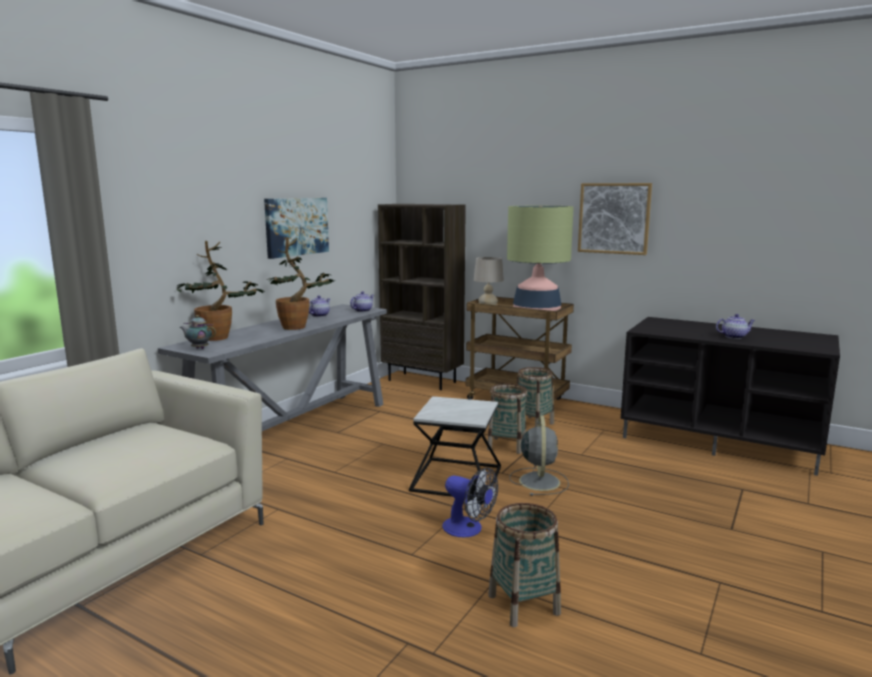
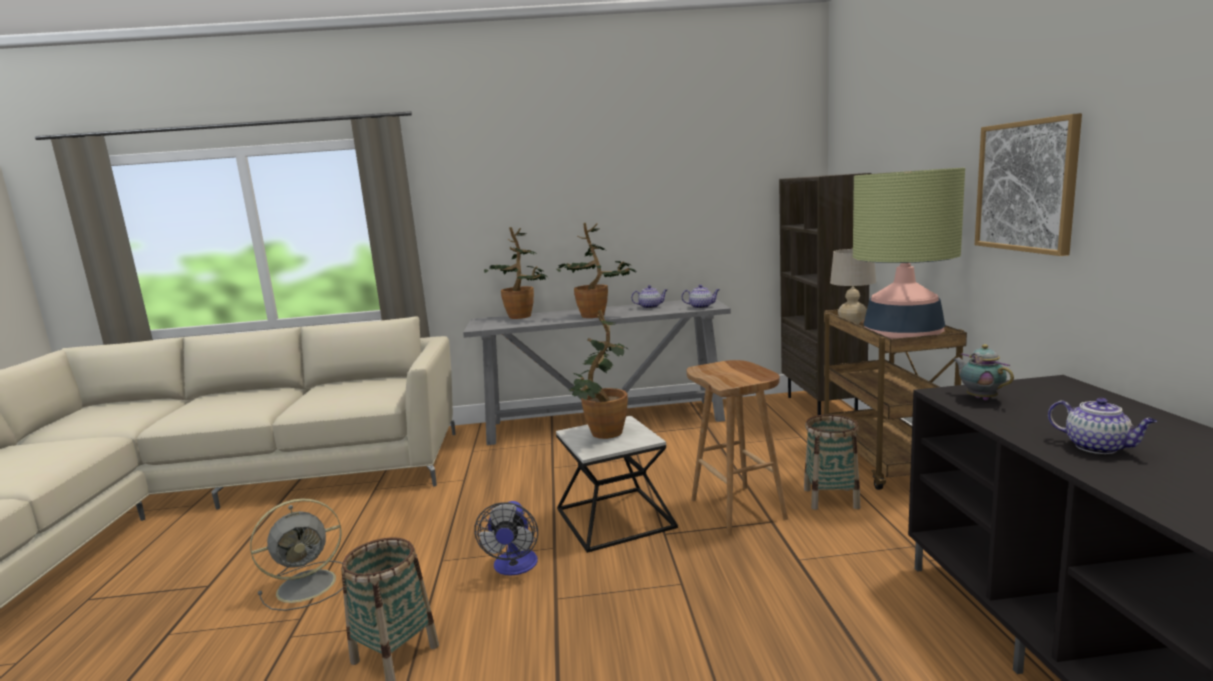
camera: 55 degrees right, 0 degrees up
(199, 348) = (483, 323): teapot -> teapot (980, 398)
(296, 226) = (642, 210): picture -> none
(453, 410) = (602, 435): none -> potted plant
(507, 445) = (739, 509): basket -> brown stool
(539, 481) = (677, 561): grey fan -> grey fan (309, 585)

